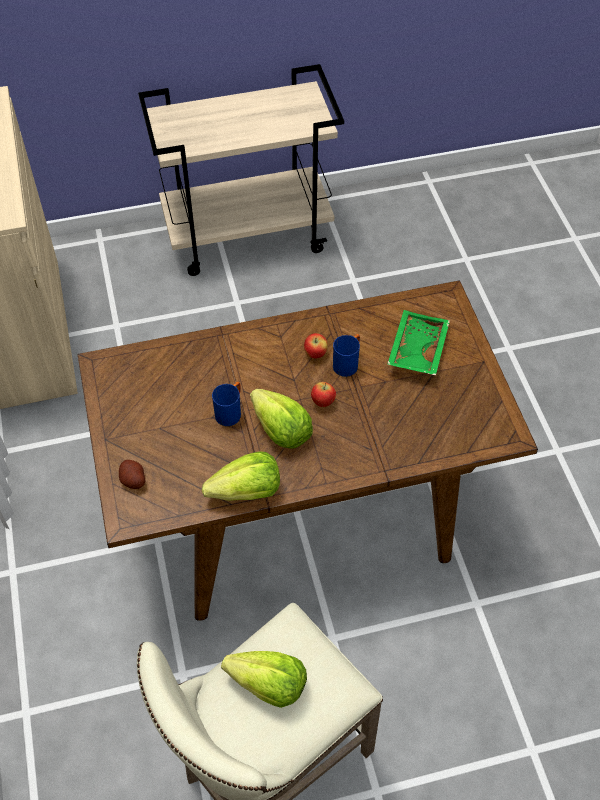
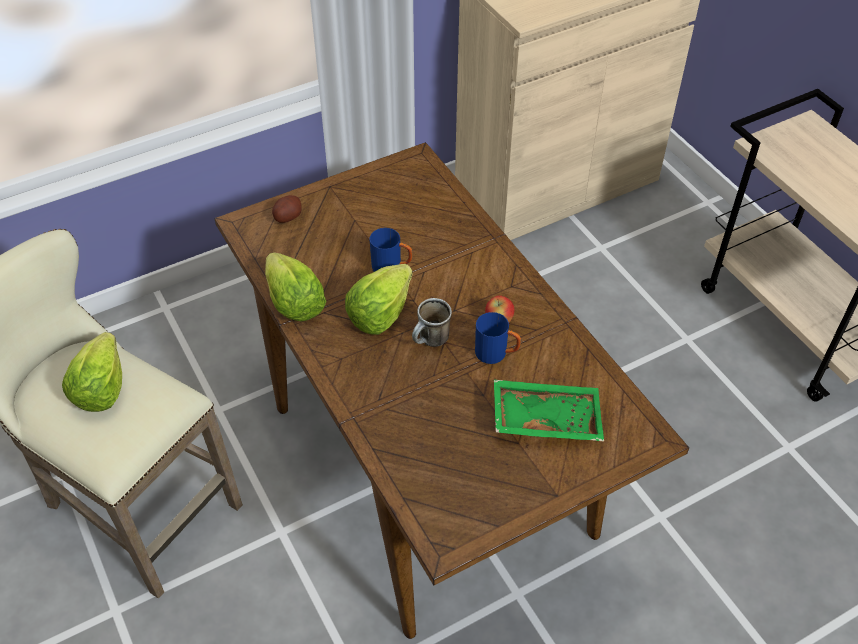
camera: 75 degrees right, 5 degrees down
(323, 402) = (431, 342): apple -> mug

